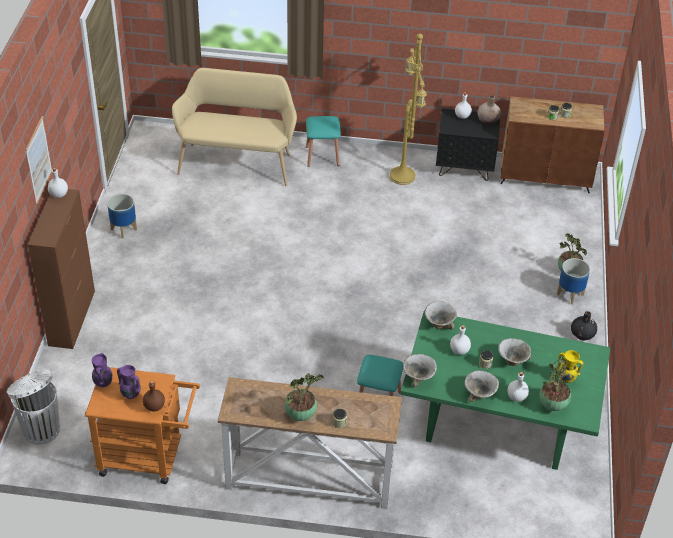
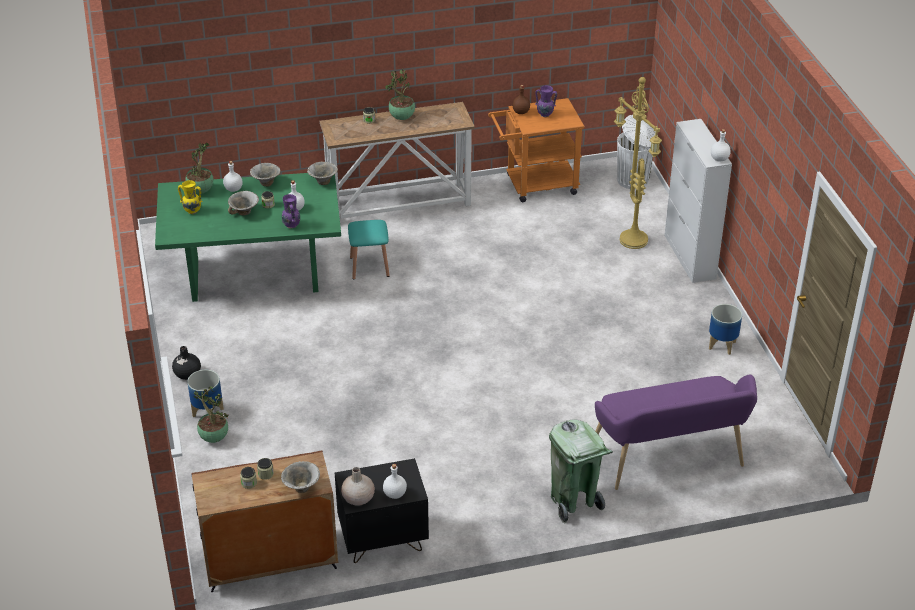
camera: 160 degrees right, 5 degrees down
(38, 160) = (735, 115): picture -> none
(72, 317) = (689, 257): brown cabinet -> white cabinet
(103, 383) = (572, 116): purple vase -> purple vase (291, 225)
(237, 162) = (670, 461): beige bench -> purple bench
(322, 156) = (574, 501): turquoise stool -> green trash can
(404, 177) = (455, 503): yellow floor lamp -> yellow floor lamp (631, 240)
(439, 324) = (321, 224): bowl -> bowl (301, 488)

